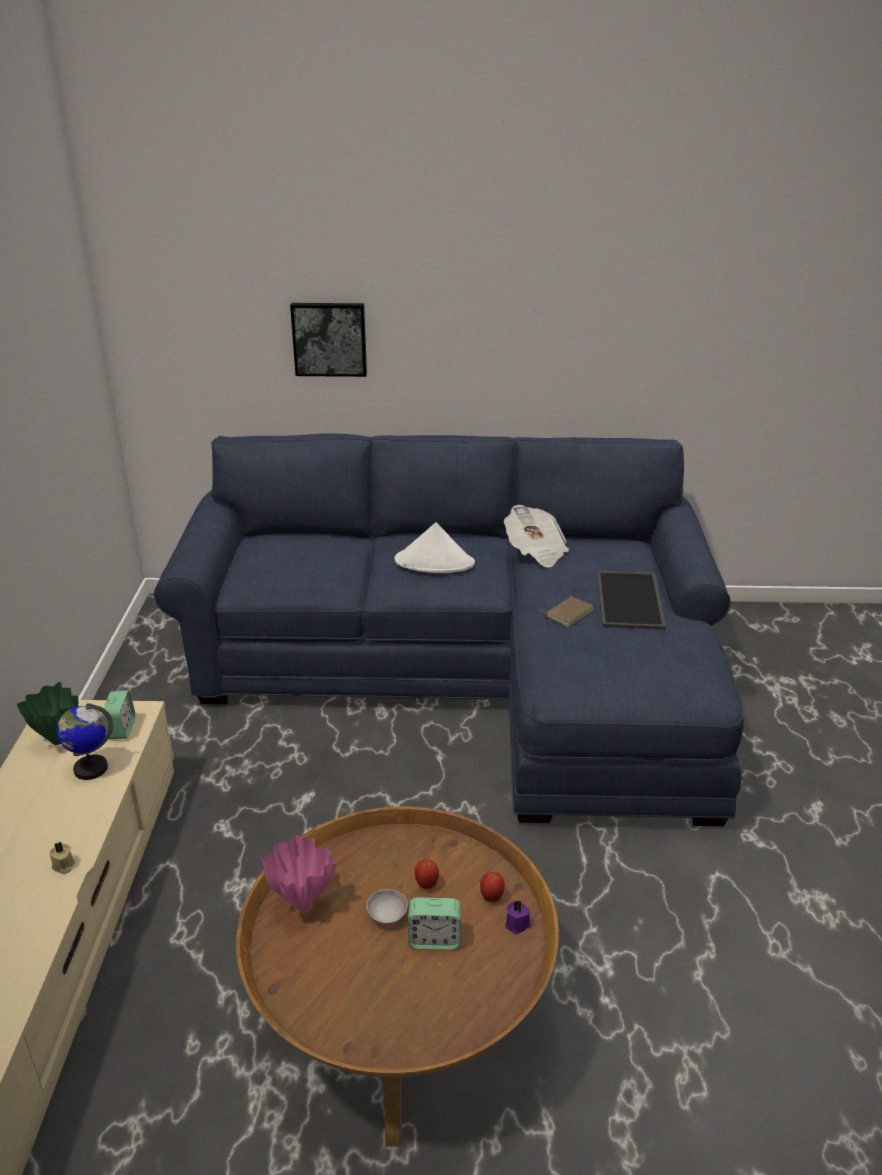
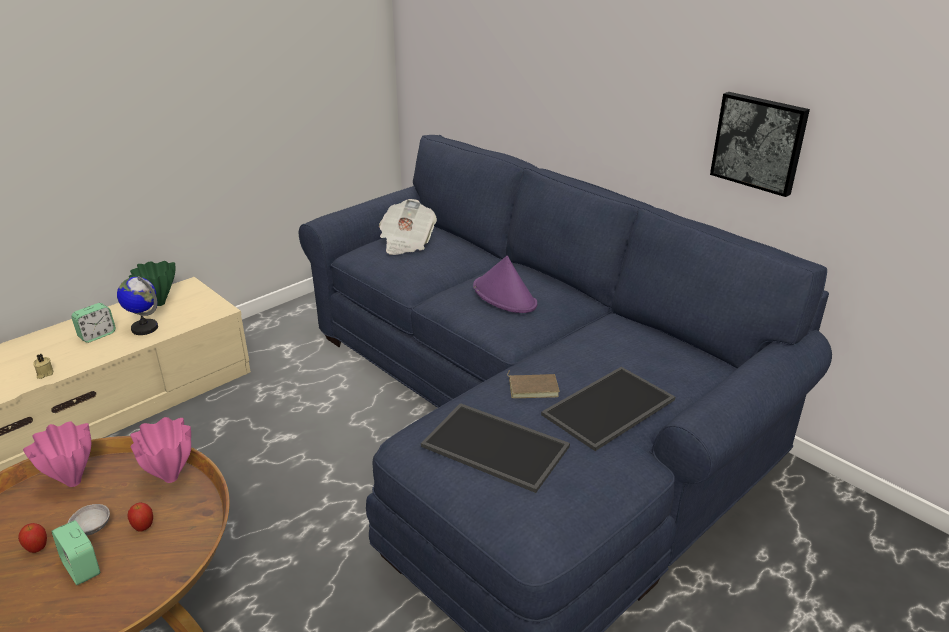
camera: 45 degrees right, 0 degrees up
(121, 729) = (195, 314): alarm clock -> alarm clock (97, 335)
(329, 338) = (529, 66): picture -> picture (759, 142)
(379, 843) = (172, 477): none -> pink vase
(435, 562) = (505, 296): white hat -> purple hat
(491, 898) = (157, 571): apple -> apple (37, 549)
(518, 924) = (135, 605): purple candle -> none
(535, 551) = (600, 326): newspaper -> newspaper (406, 242)
(611, 659) = (497, 446): none -> tray

